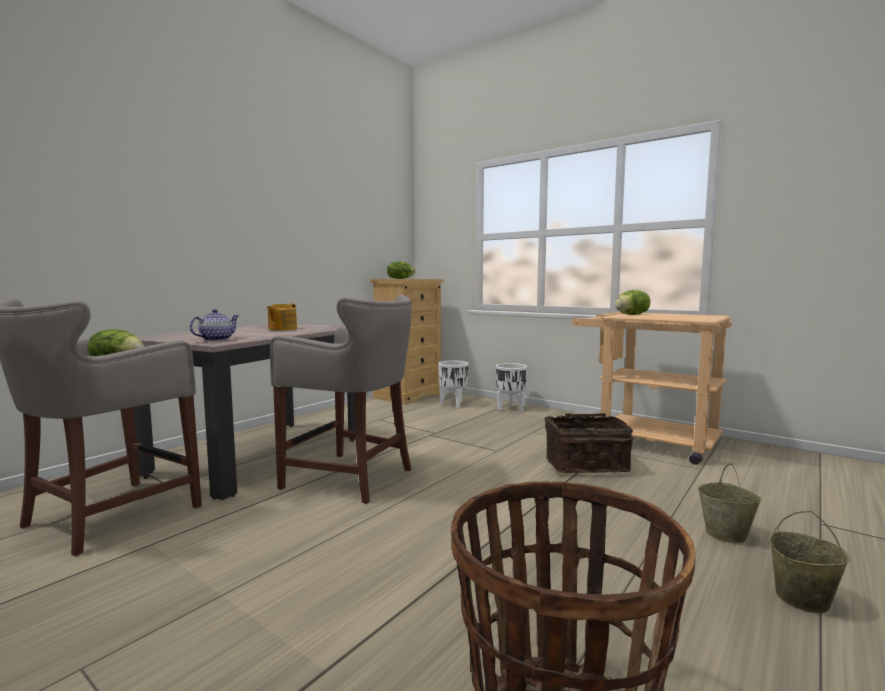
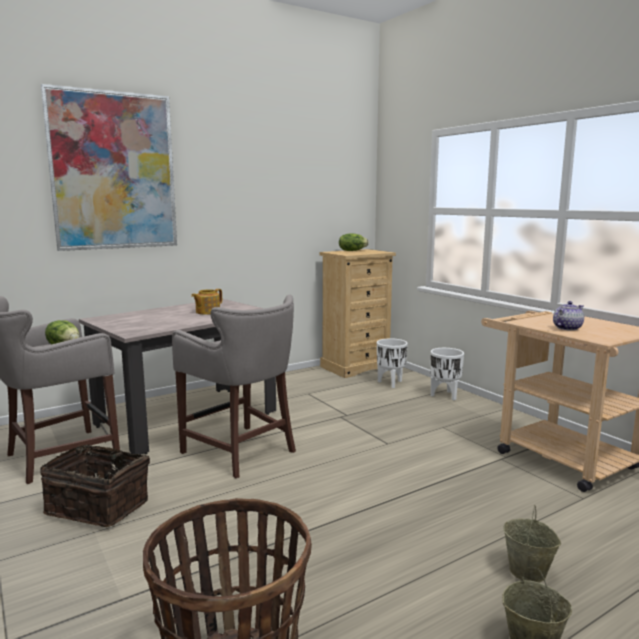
camera: 20 degrees right, 5 degrees up
(154, 166) = (114, 171): none -> picture
(216, 339) = (138, 327): teapot -> teapot (566, 328)
(584, 464) = (460, 472): basket -> basket (100, 506)
(632, 315) = (544, 320): lettuce -> none

